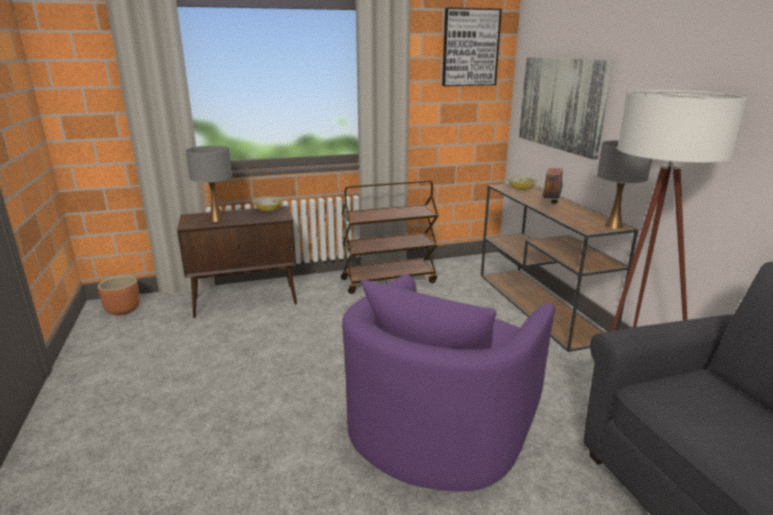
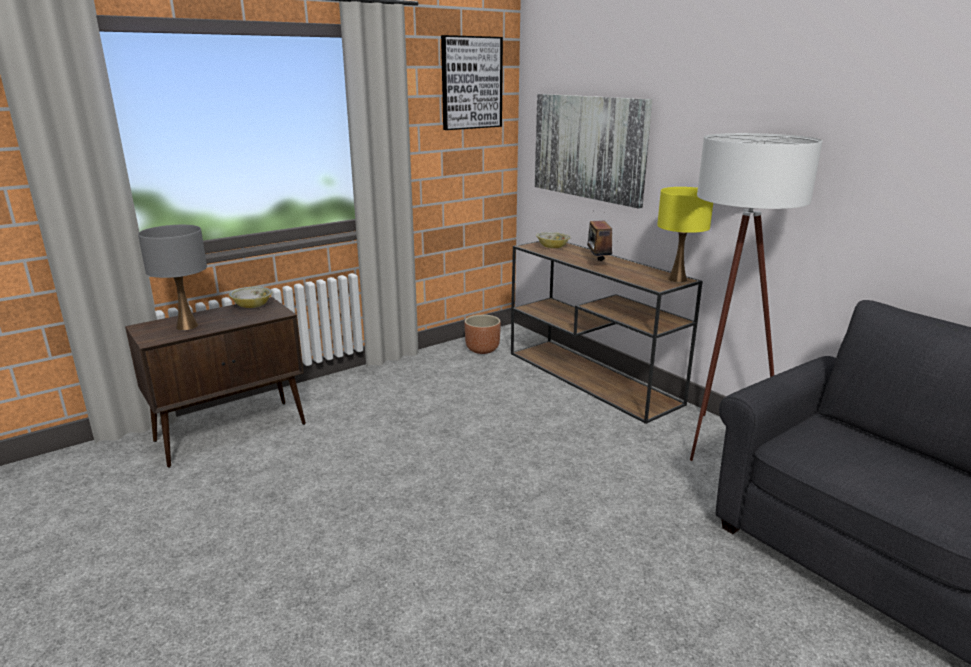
camera: 20 degrees left, 0 degrees up
(123, 310) = (48, 477): brown planter -> brown planter (482, 349)
(389, 280) = (407, 375): brown cart -> none
(440, 422) = (558, 529): purple armchair -> none
(613, 225) = (677, 279): grey table lamp -> yellow table lamp

